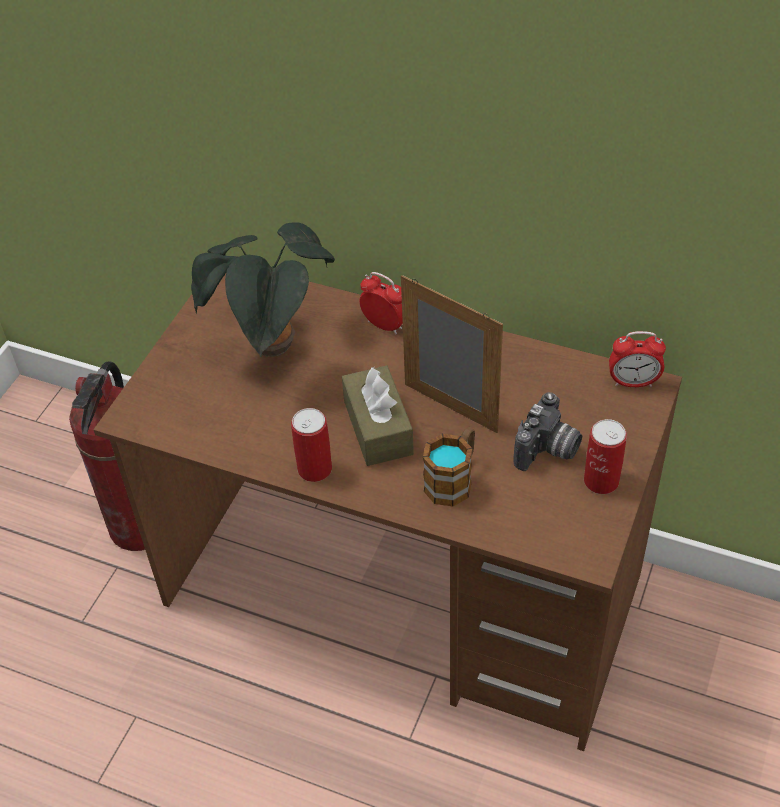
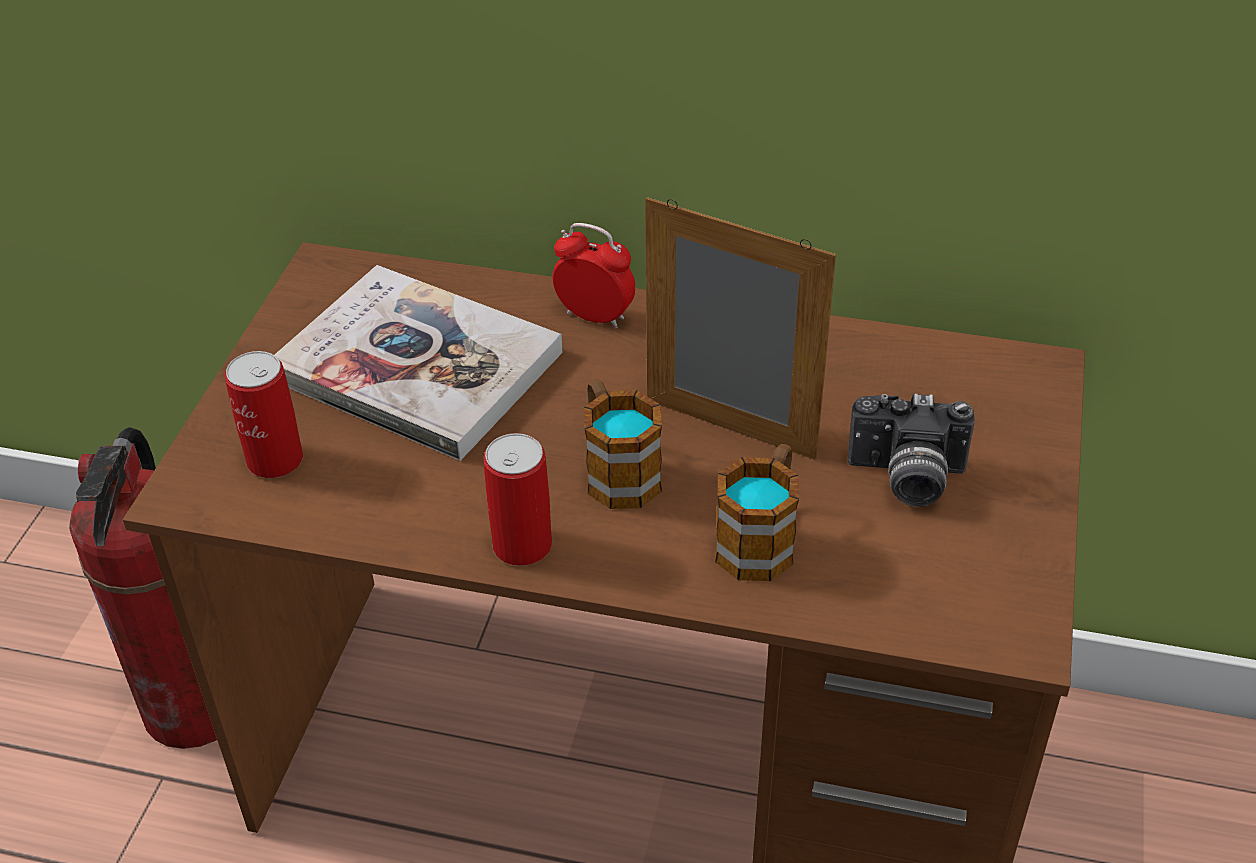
camera: 10 degrees left, 5 degrees down
(273, 348) = (417, 366): potted plant -> book
(378, 427) = (616, 470): brown tissue box -> mug
(548, 451) = (906, 479): camera -> camera turned 75 degrees clockwise
(601, 481) = (1004, 516): can -> can (275, 460)
(633, 382) = (1012, 364): alarm clock -> none

